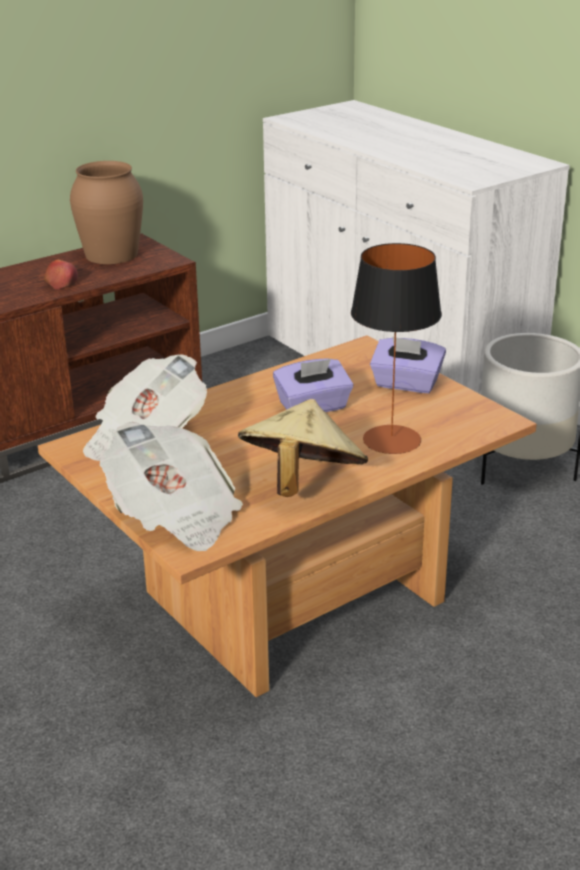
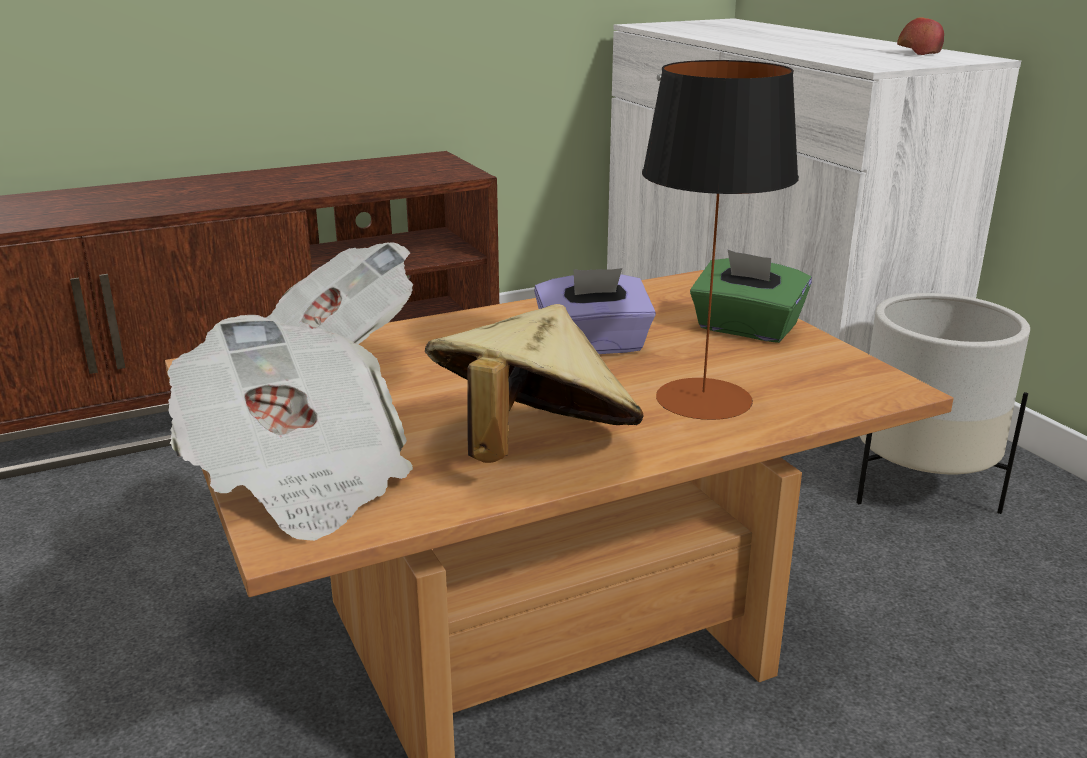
camera: 10 degrees right, 5 degrees down
(61, 283) = (317, 186): apple -> apple (918, 52)
(112, 254) = (398, 165): brown vase -> none
(406, 384) = (746, 329): purple tissue box -> green tissue box

